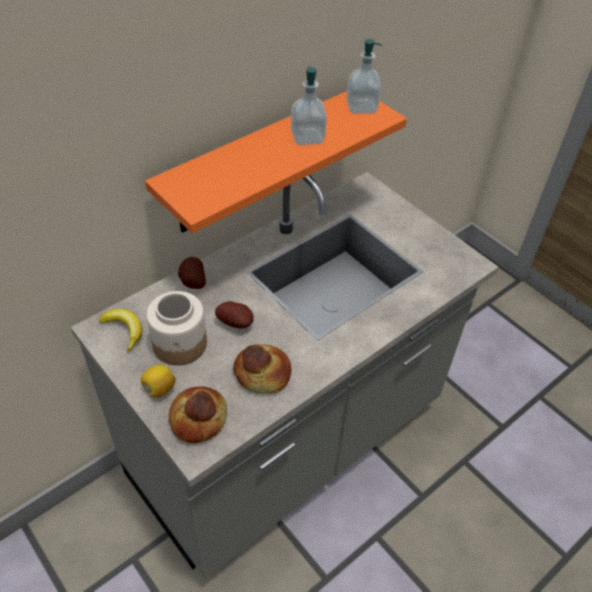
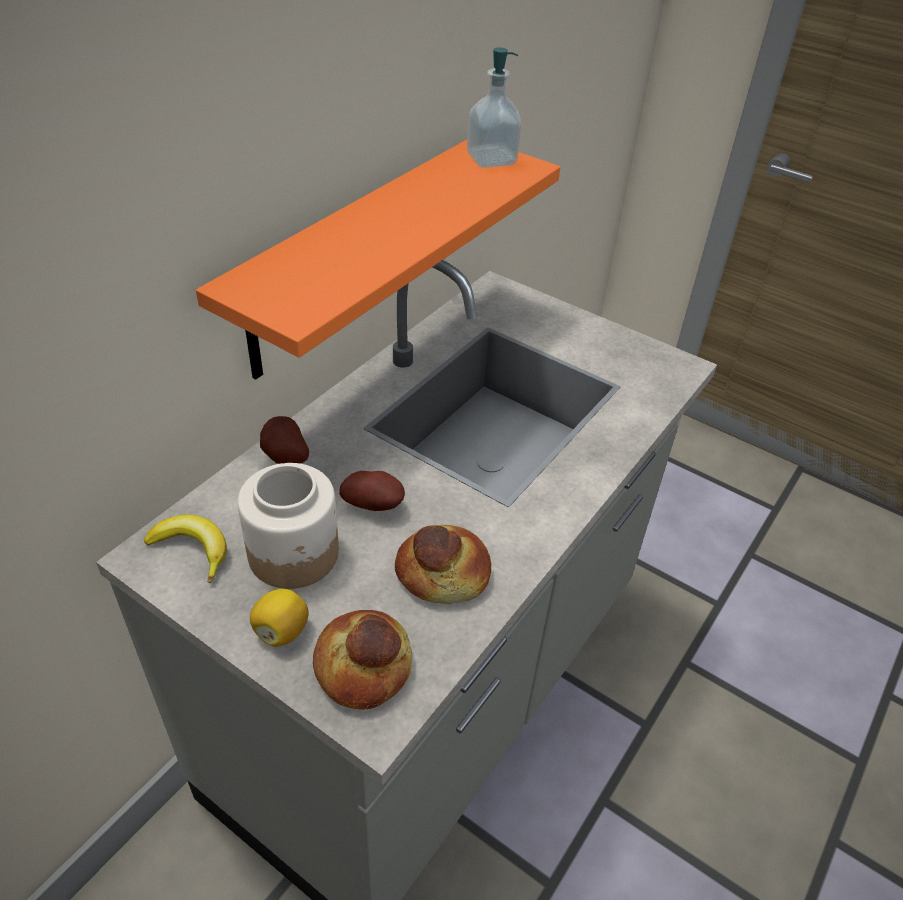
camera: 15 degrees left, 5 degrees down
(307, 137) = (431, 203): soap dispenser -> none

